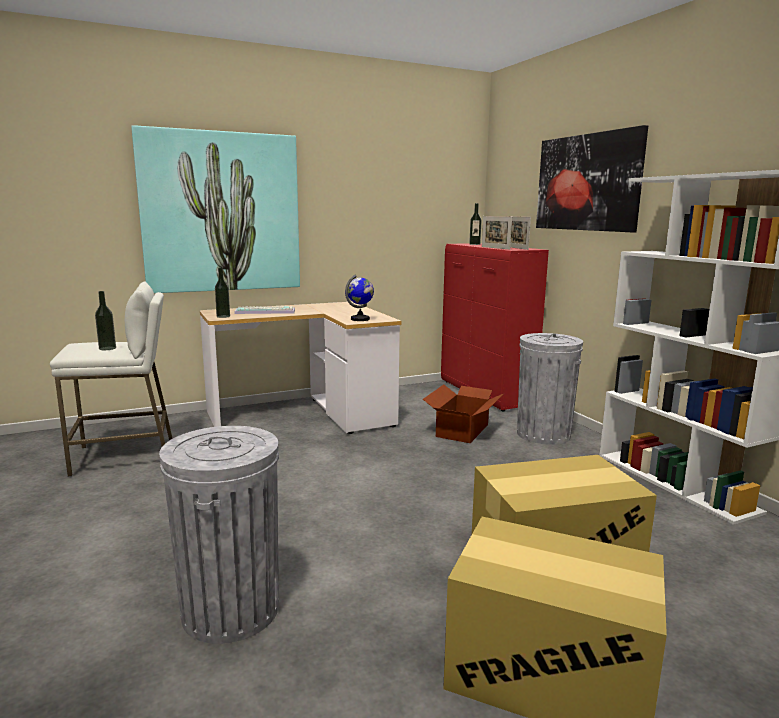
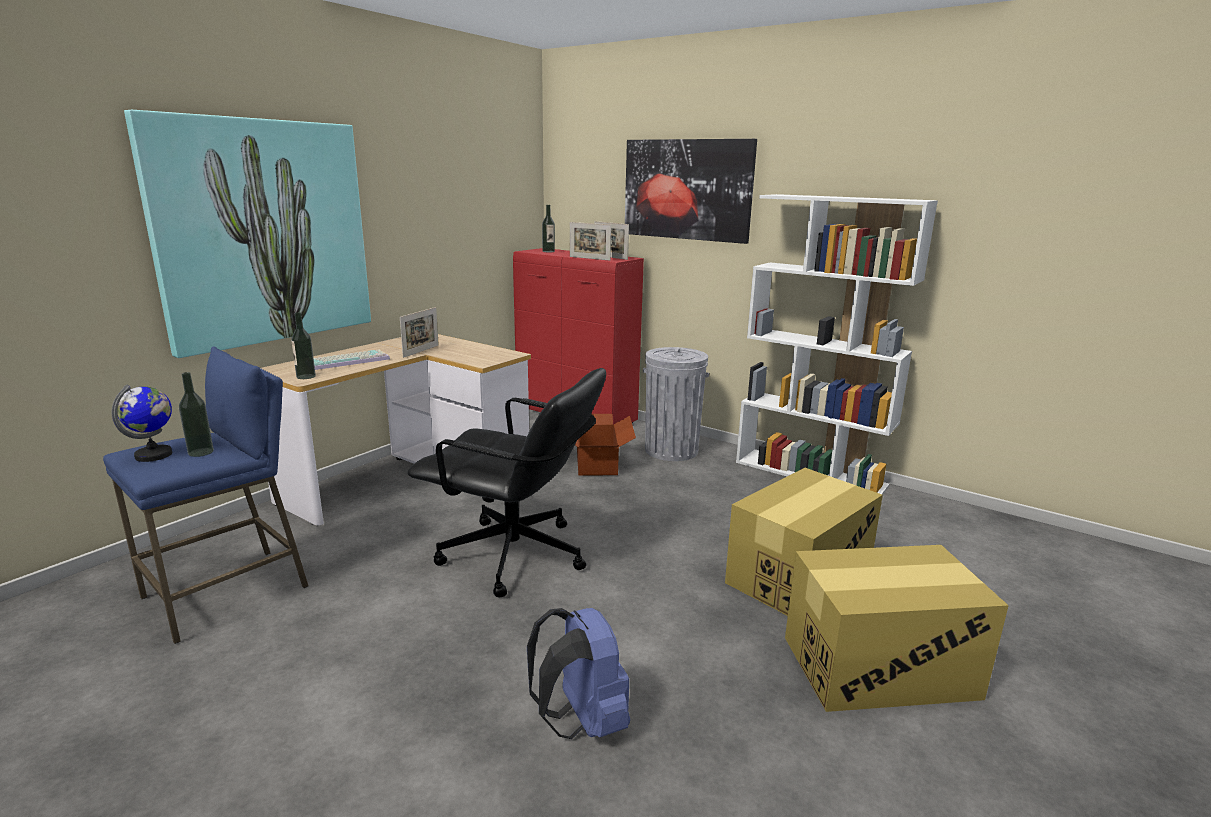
camera: 30 degrees left, 5 degrees up
(125, 456) = (227, 592): white stool -> blue stool
(230, 609) = (582, 721): grey trash can -> blue backpack
(319, 481) = (515, 556): none -> black office chair
(324, 311) = (421, 351): none -> picture frame
(360, 319) = (485, 358): globe -> globe (154, 455)

